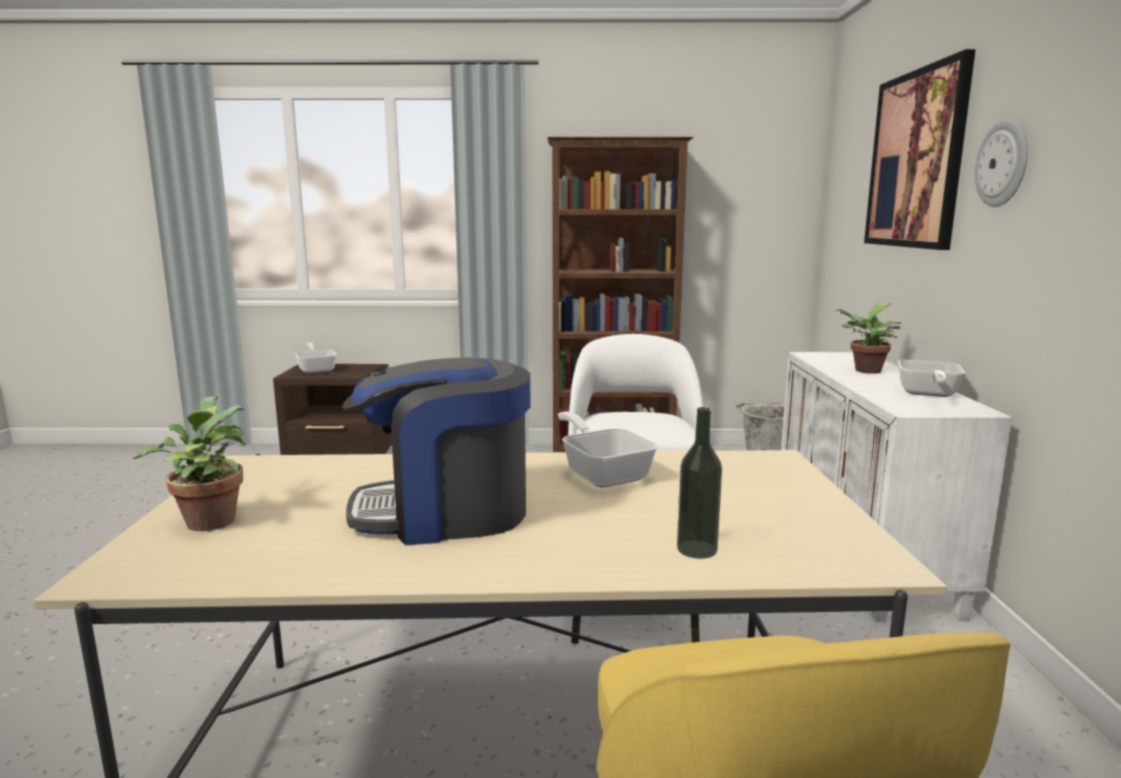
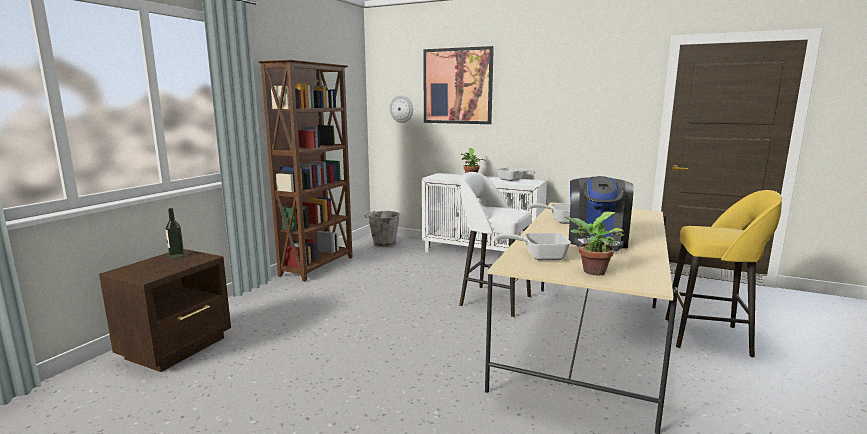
camera: 65 degrees left, 0 degrees up
(316, 369) = (147, 268): frying pan -> frying pan (539, 256)
(696, 549) = (637, 223): bottle -> bottle (176, 256)
(1003, 164) = (519, 92): wall clock -> wall clock (401, 109)

